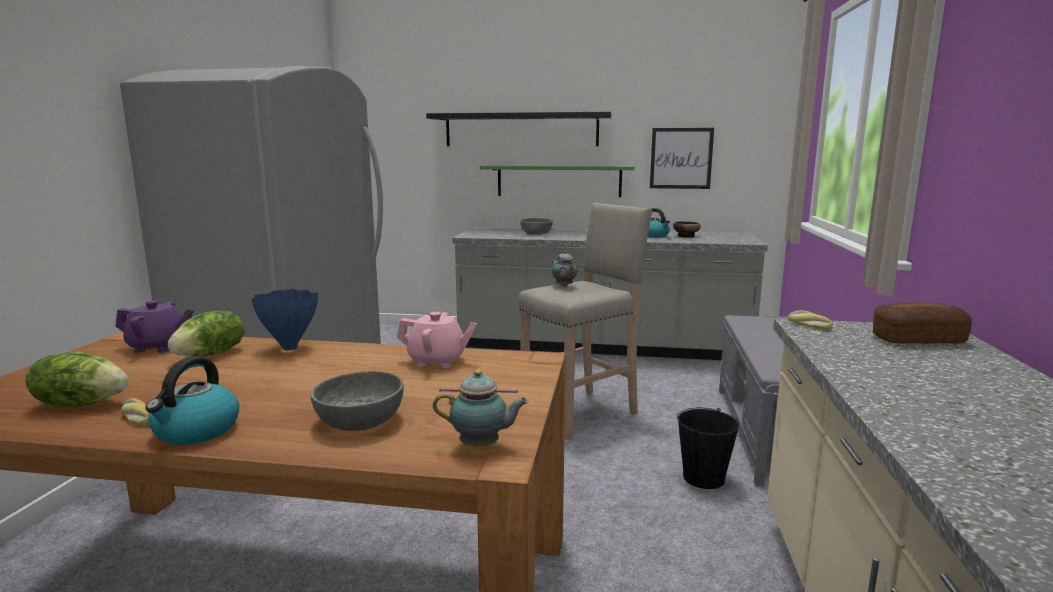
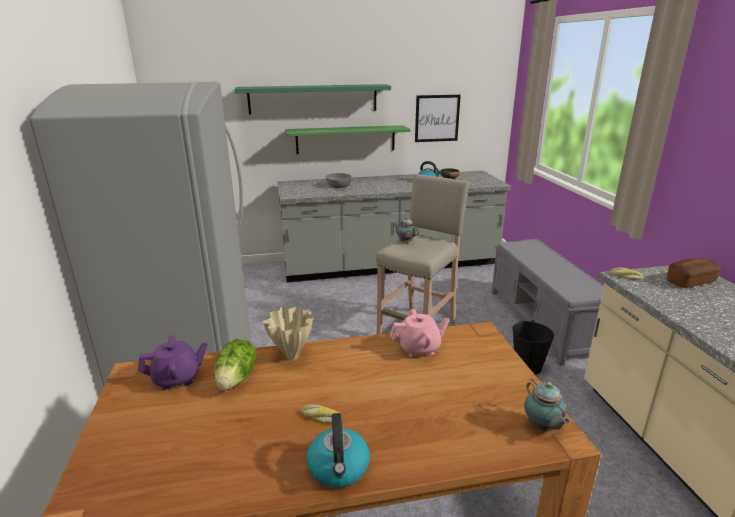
camera: 20 degrees left, 10 degrees up
(81, 403) = (202, 463): lettuce -> none
(137, 418) = (274, 468): bread -> bread (321, 418)
(290, 347) = (292, 356): blue vase -> beige vase
(360, 420) = (439, 424): grey bowl -> none
(482, 446) = (542, 428): teapot -> teapot turned 90 degrees clockwise
(521, 130) = (313, 99): black shelf -> green shelf

